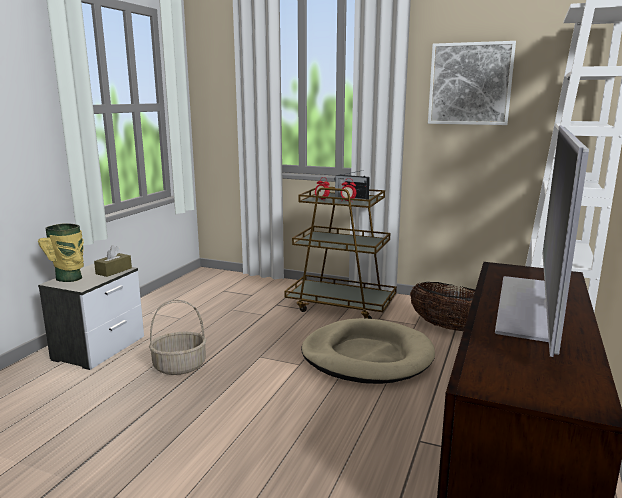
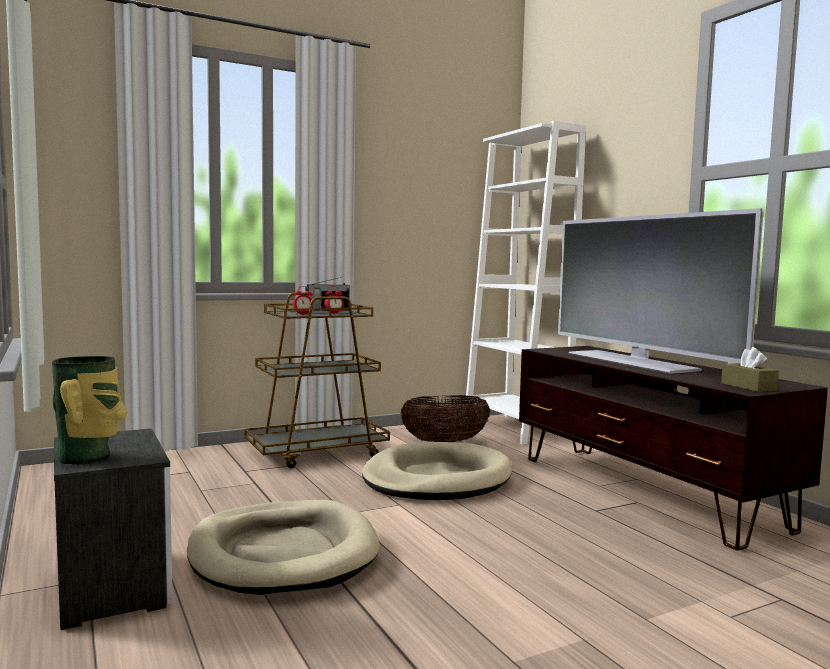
camera: 50 degrees left, 10 degrees down
(114, 271) = (129, 437): brown tissue box -> brown tissue box (748, 387)
(180, 366) = (283, 553): basket -> beige dog bed
(470, 84) = (407, 189): picture -> none

